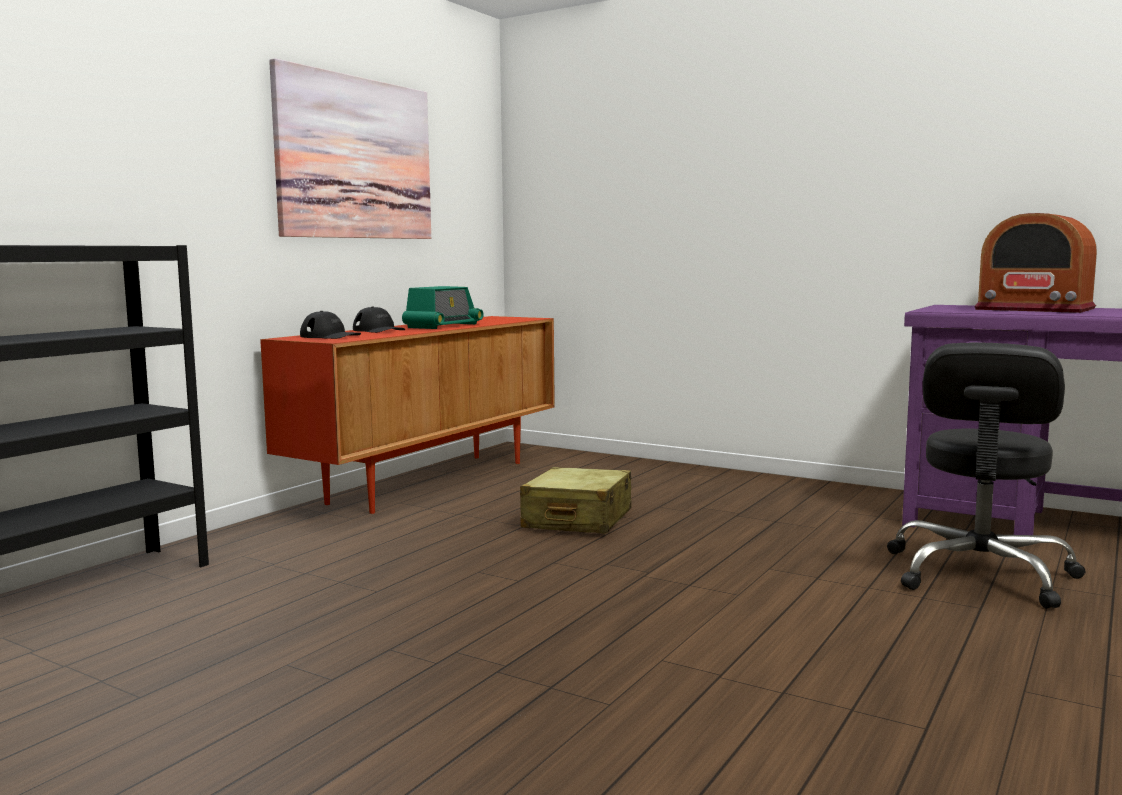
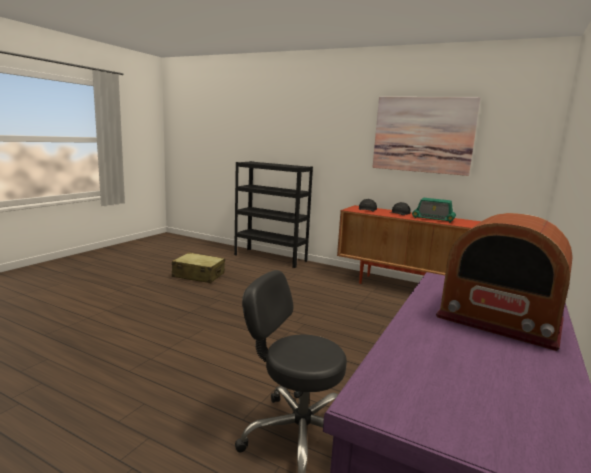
camera: 85 degrees right, 5 degrees up
(577, 520) = (368, 320): beige suitcase -> beige suitcase (198, 275)
(1034, 309) = (499, 319): radio -> radio turned 90 degrees counterclockwise

